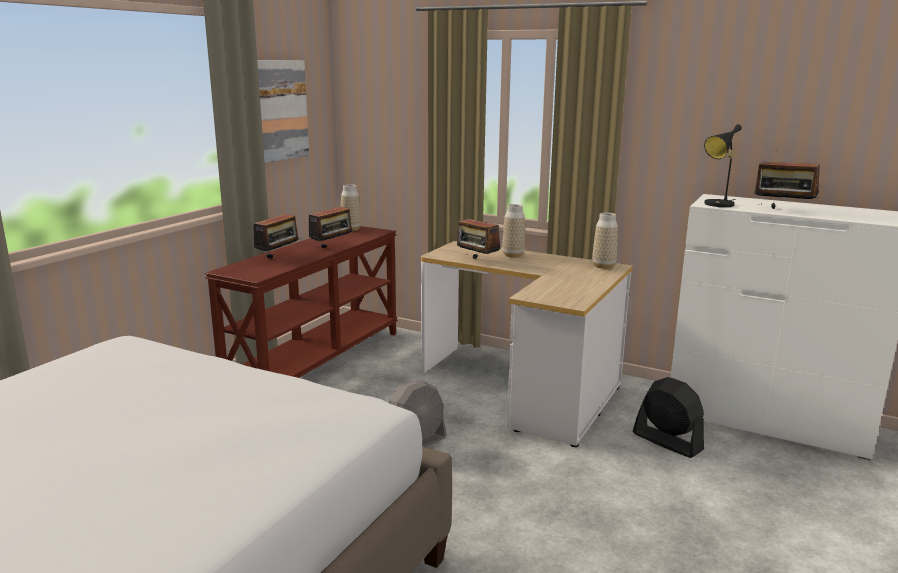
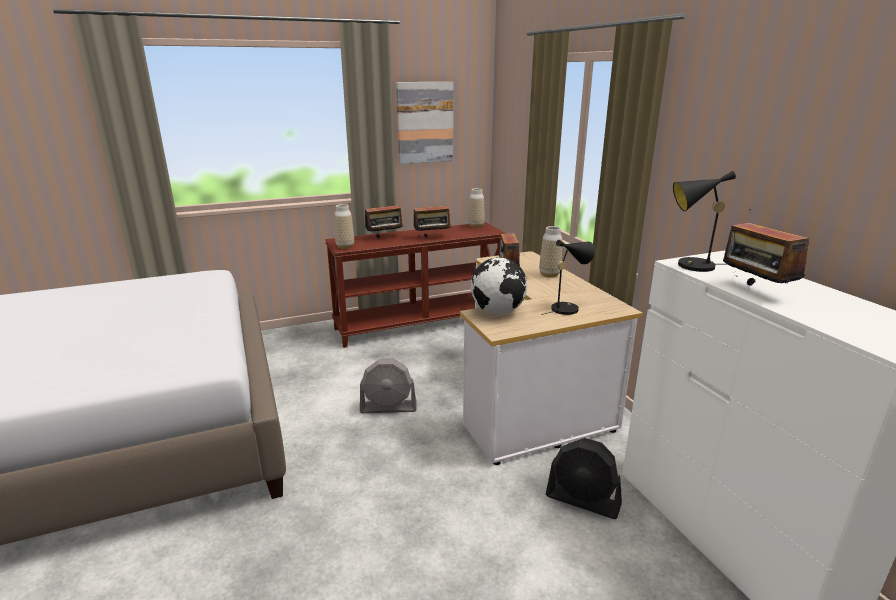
camera: 40 degrees right, 5 degrees up
(540, 290) = (498, 312): none -> globe
(581, 275) = (567, 308): none -> black table lamp
(603, 266) = (608, 305): vase -> vase (345, 246)
(667, 441) = (583, 500): black fan -> black fan turned 120 degrees clockwise

